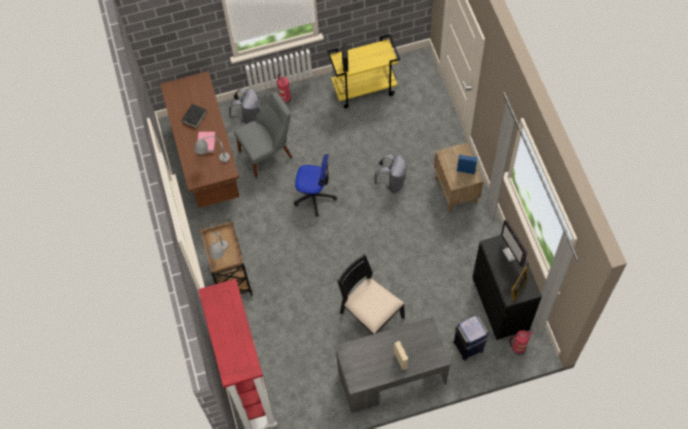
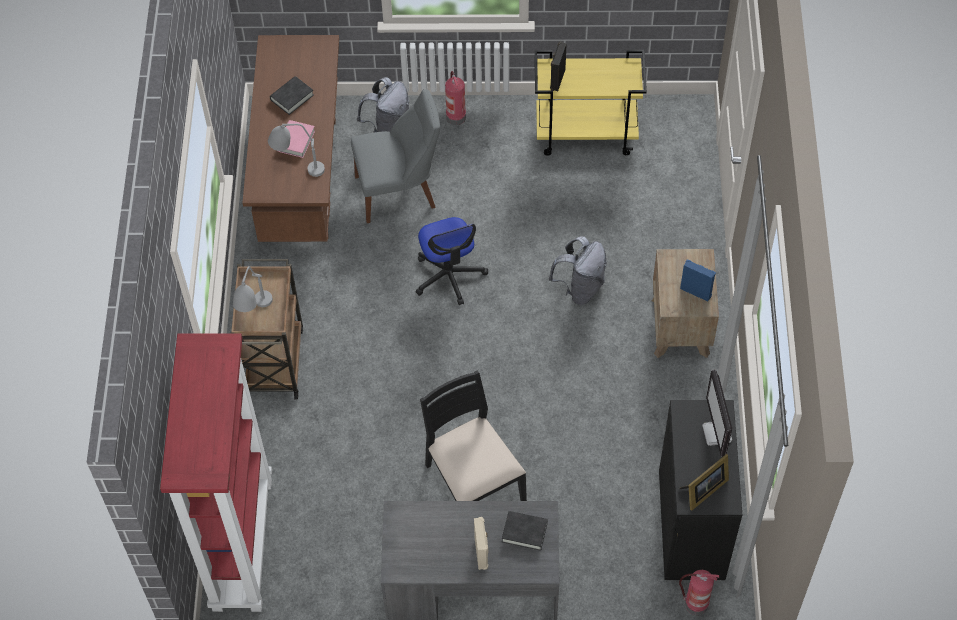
camera: 15 degrees right, 5 degrees down
(314, 196) = (449, 275): office chair -> office chair turned 45 degrees clockwise
(420, 340) = (524, 532): none -> black book
(468, 347) = (614, 577): blue trash can -> none

